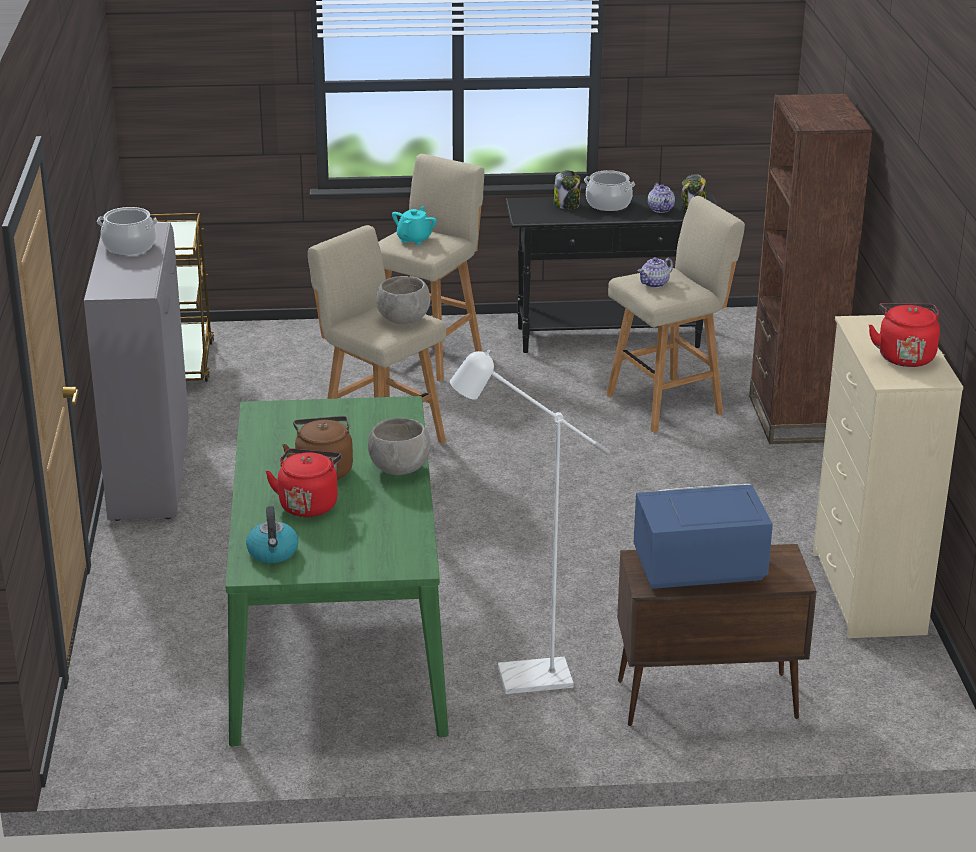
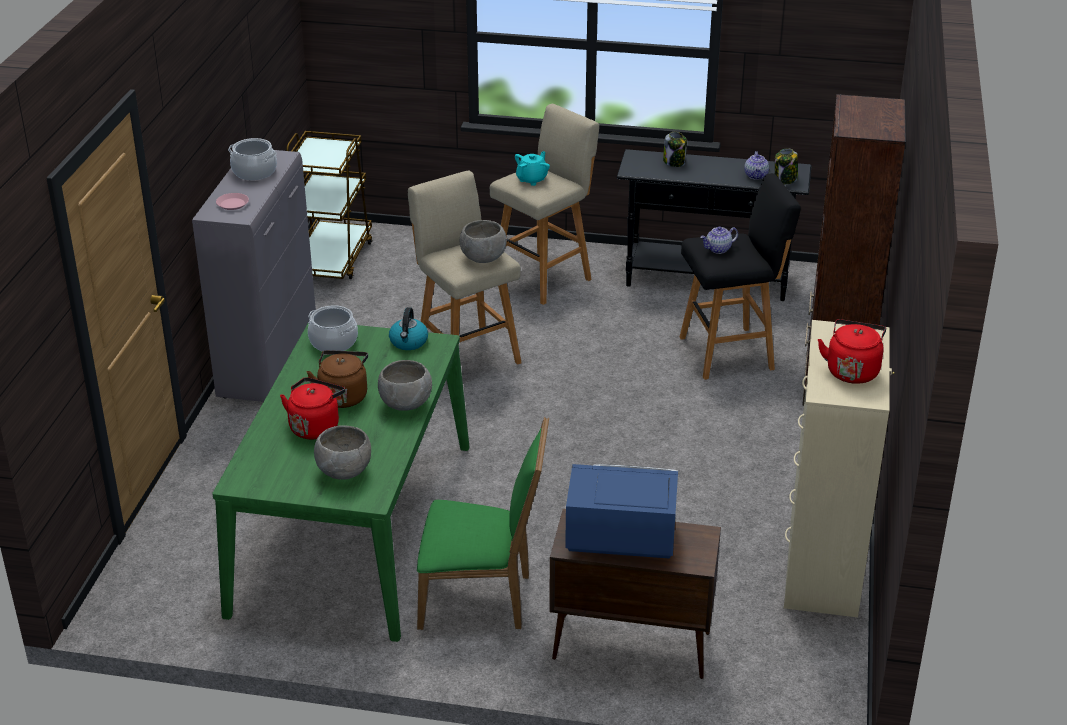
camera: 15 degrees right, 5 degrees up
(123, 280) = (233, 204): none -> pink plate
(273, 553) = (264, 468): kettle -> kettle (409, 342)
(368, 543) = (345, 472): none -> grey bowl
(520, 679) = (482, 598): white floor lamp -> green chair
(608, 204) = (712, 165): cooking pot -> cooking pot (334, 342)
(668, 403) = (730, 353): beige stool -> black stool

